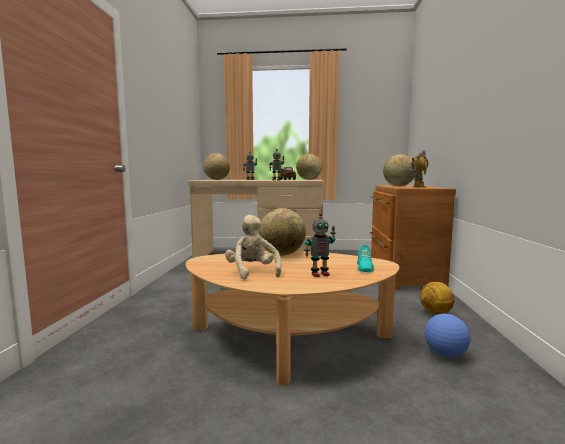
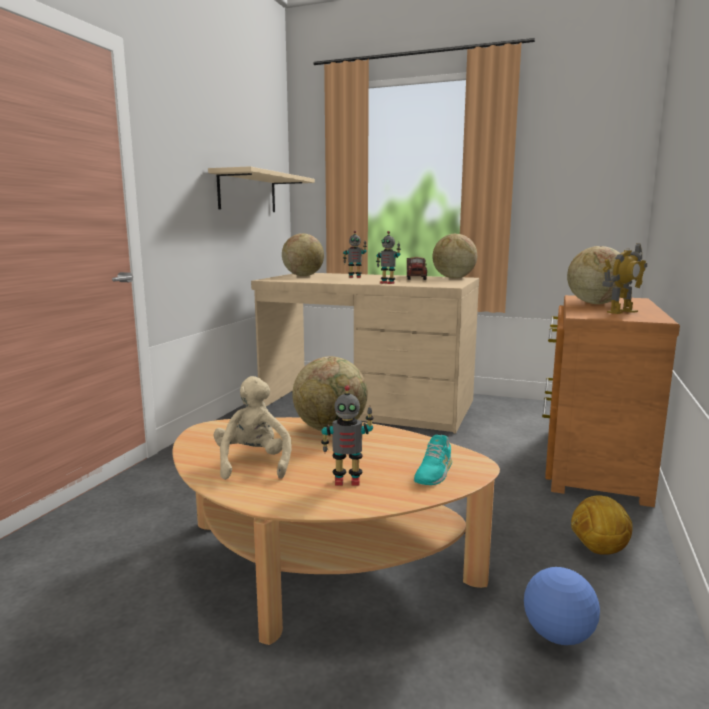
camera: 15 degrees right, 5 degrees up
(181, 126) = (247, 192): none -> beige shelf

